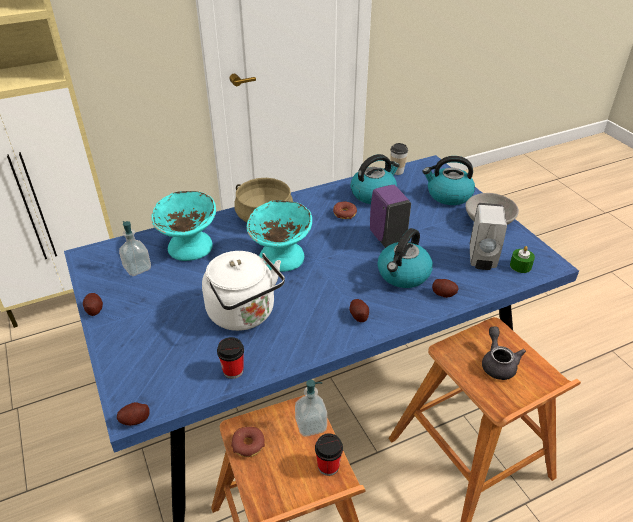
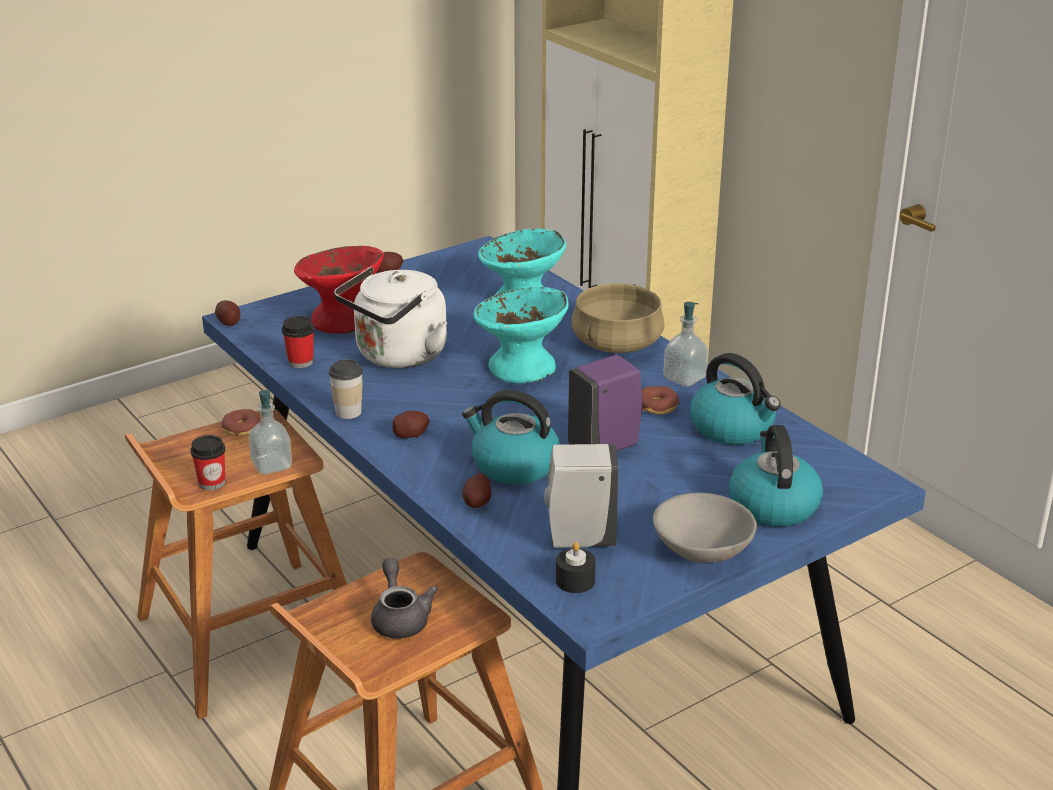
camera: 80 degrees right, 10 degrees down
(137, 268) = (468, 280): soap dispenser -> soap dispenser (684, 378)
(169, 341) = (343, 320): none -> red bowl
(397, 171) = (827, 448): cup -> cup (348, 412)
(498, 363) = (400, 618): grey teapot -> grey teapot turned 90 degrees counterclockwise
(520, 266) = (575, 581): green candle -> black candle

